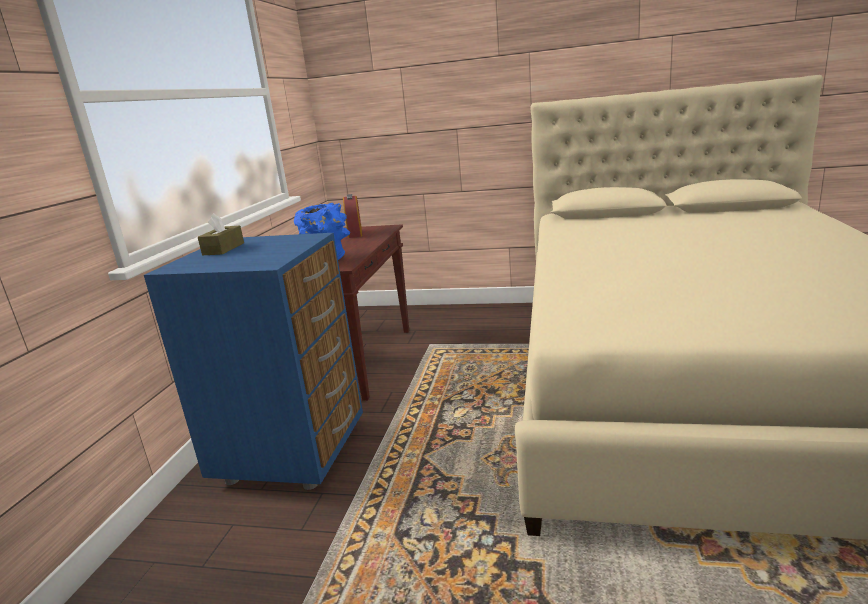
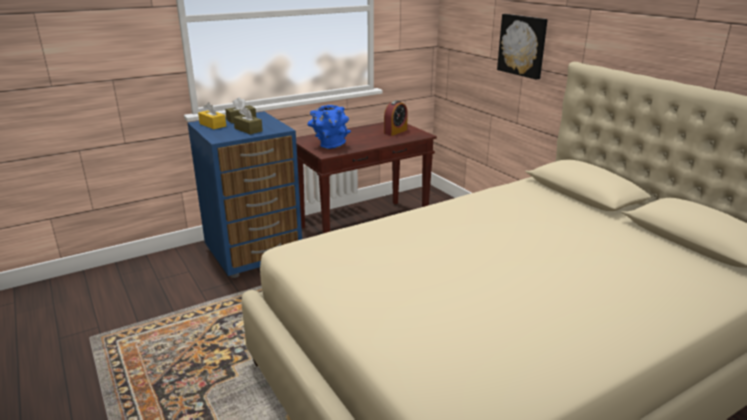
camera: 45 degrees right, 5 degrees up
(201, 263) = (212, 125): none -> yellow tissue box
(273, 249) = (248, 130): none -> brown tissue box
(453, 107) = (523, 45): none -> picture

